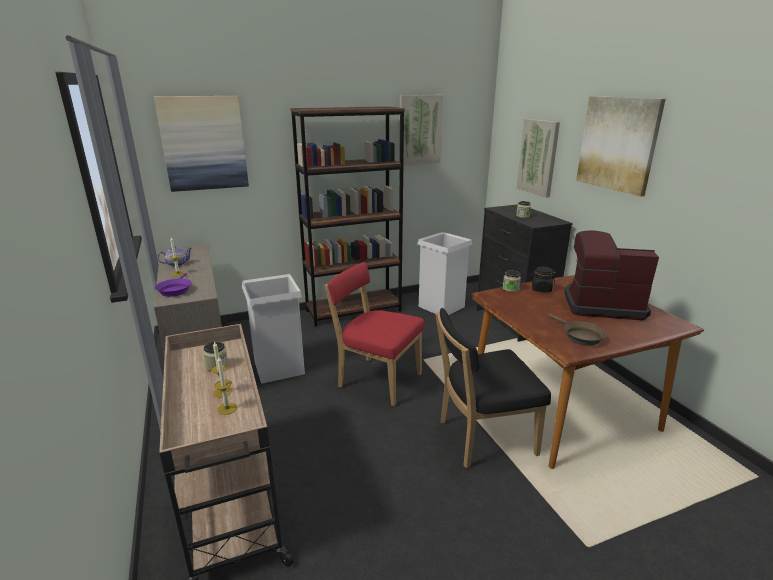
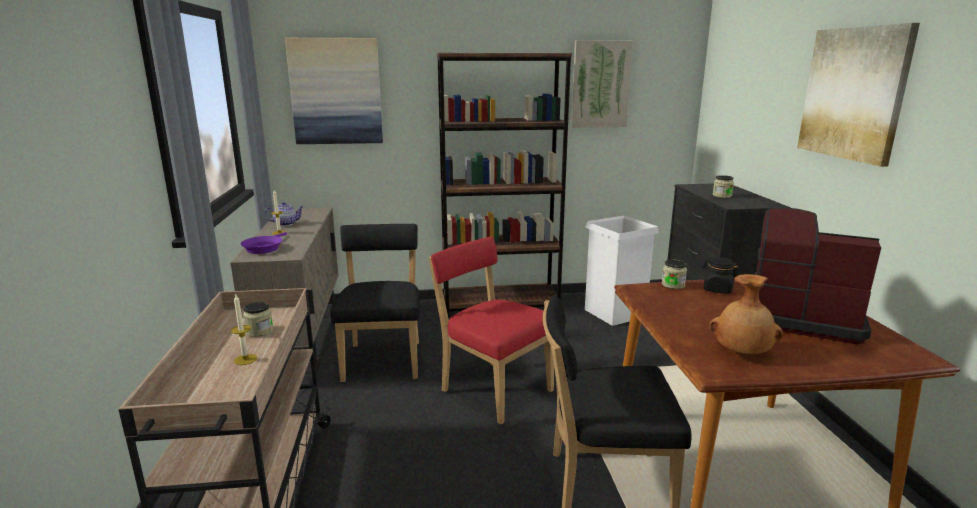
camera: 15 degrees right, 5 degrees down
(227, 408) = (237, 378): candle -> none
(279, 367) = (383, 359): white trash can -> black chair
(538, 157) = (753, 119): picture -> none
(580, 336) = (742, 353): brown frying pan -> brown vase

